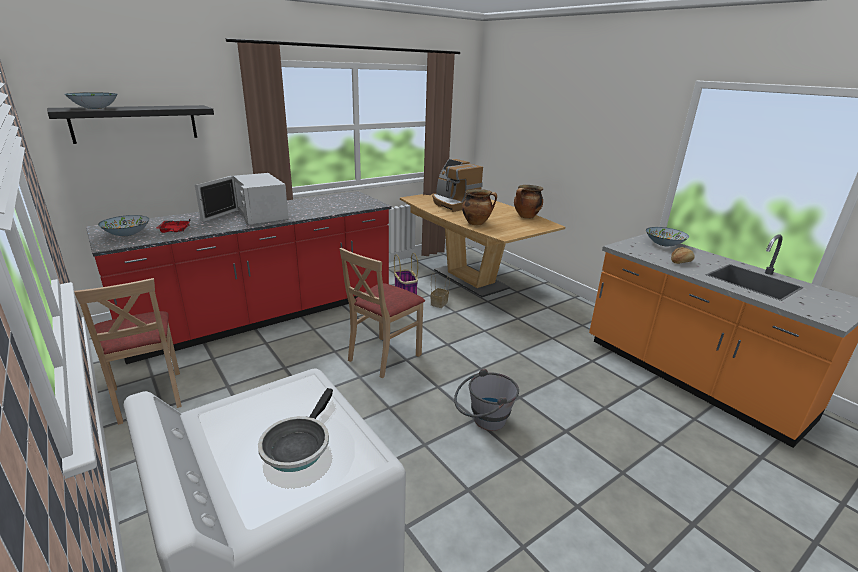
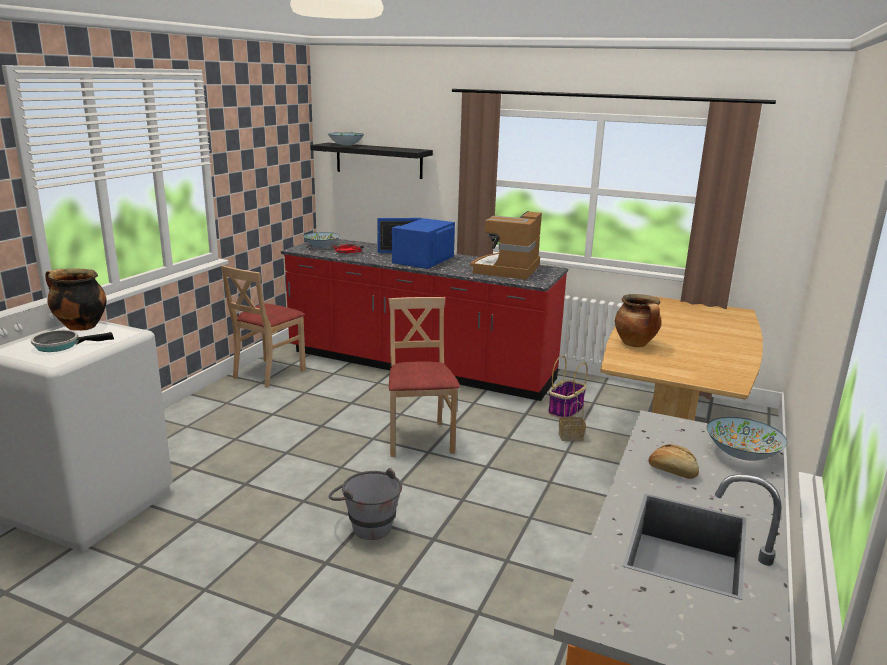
camera: 60 degrees right, 5 degrees down
(257, 215) = (422, 260): white microwave -> blue microwave
(383, 356) = (419, 439): beige chair -> beige chair turned 75 degrees clockwise
(454, 204) = (684, 320): coffee machine -> coffee machine (507, 269)
(526, 217) = (731, 365): cooking pot -> cooking pot (80, 326)

